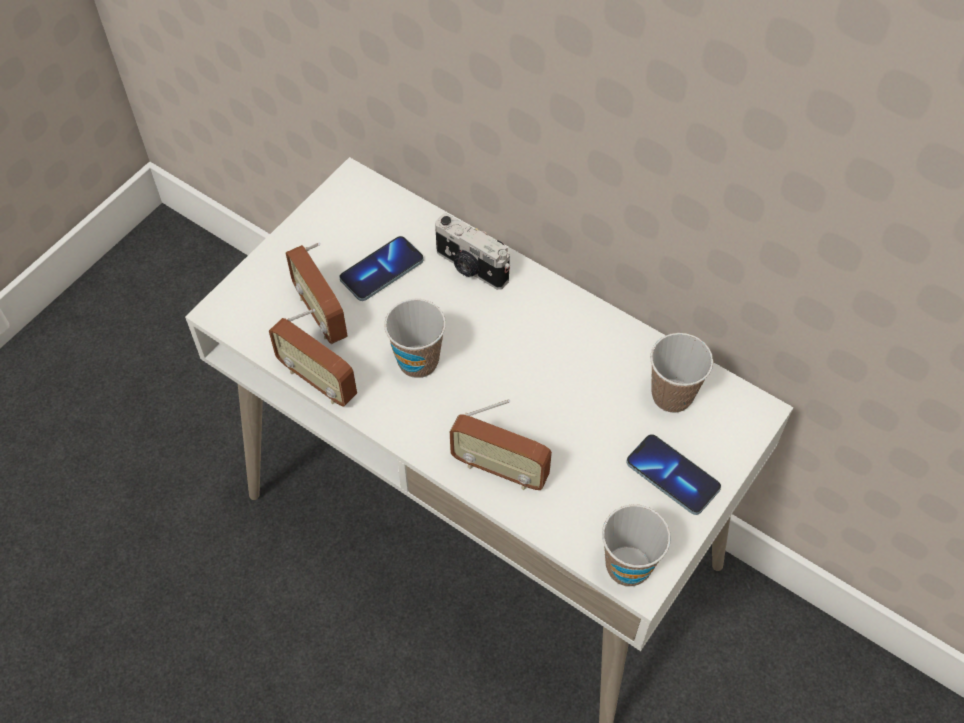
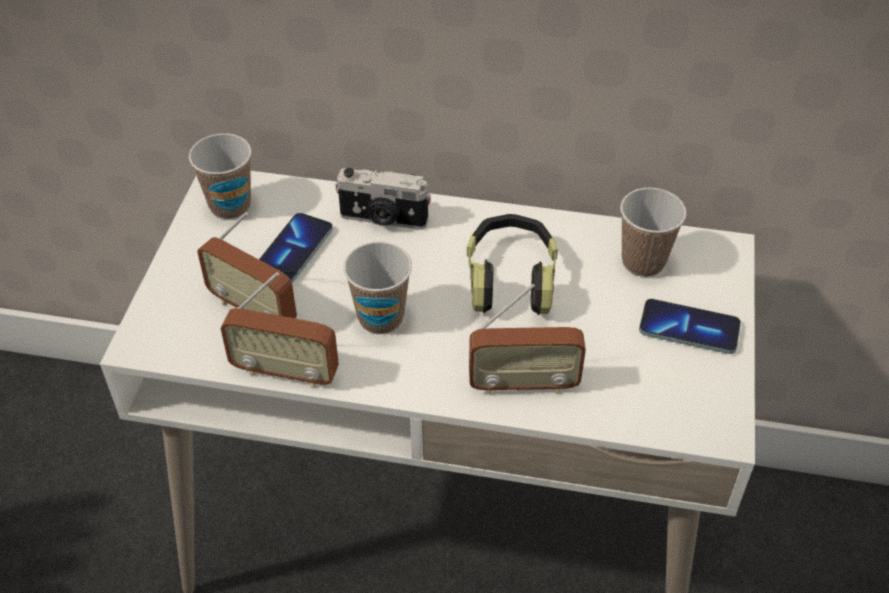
camera: 25 degrees left, 10 degrees down
(546, 366) = (510, 278): none -> headphones
(628, 566) = (701, 423): cup -> cup (230, 206)

